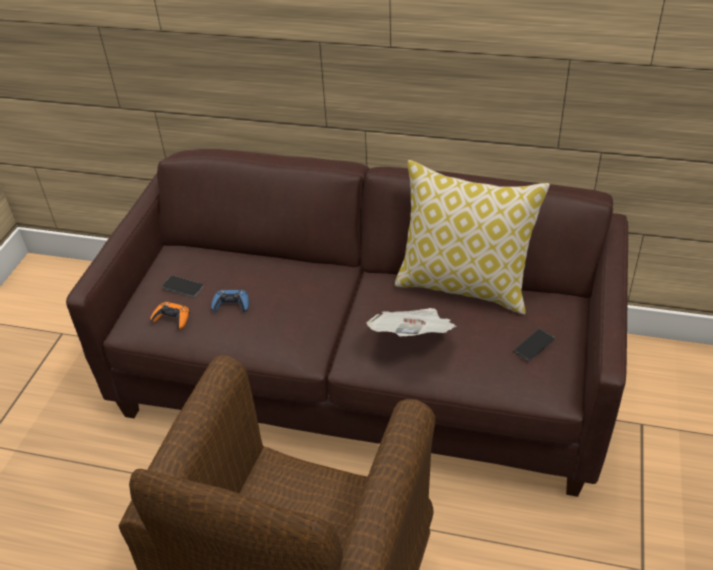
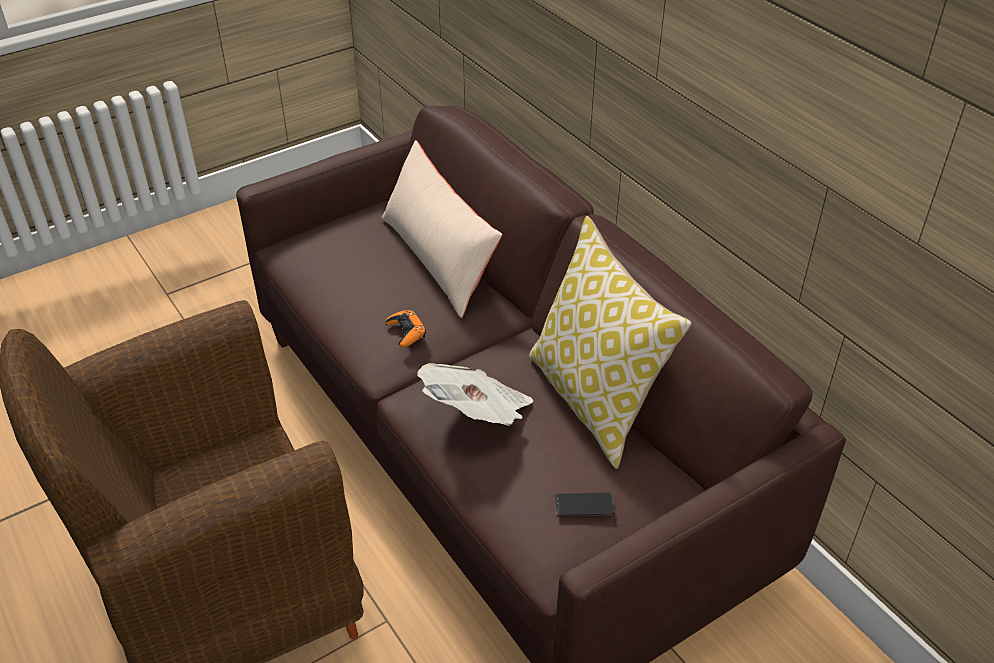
camera: 40 degrees right, 0 degrees up
(172, 318) = (315, 261): orange game controller -> orange game controller (406, 332)
(183, 286) = (356, 239): phone -> none
(231, 304) = (372, 279): blue game controller -> none
(258, 265) = (439, 258): none -> beige pillow

